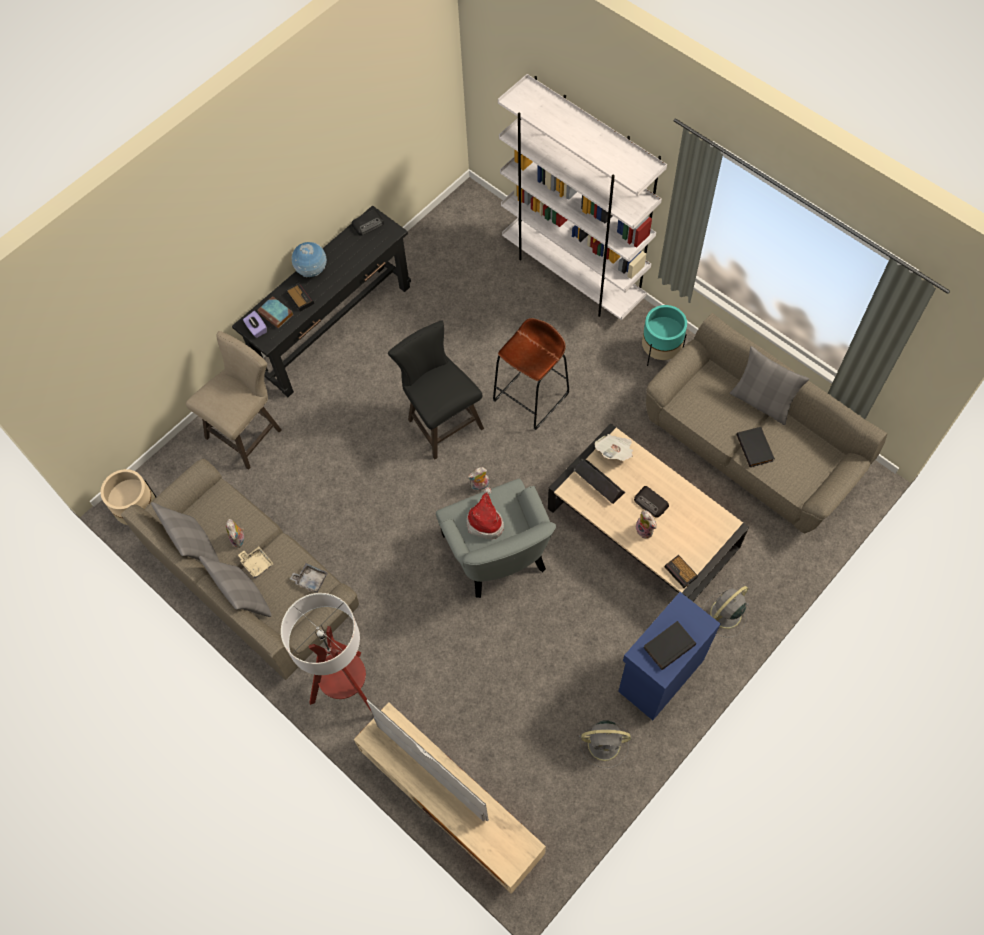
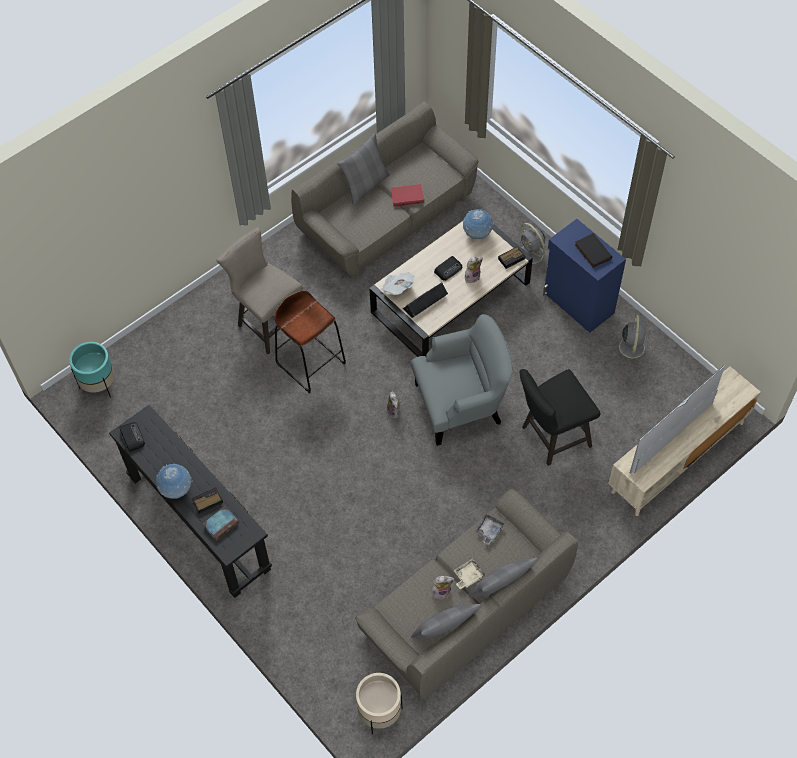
camera: 85 degrees left, 5 degrees down
(248, 431) = (302, 607): beige stool -> beige stool (267, 322)
(256, 329) = (235, 542): purple tissue box -> none
(349, 690) = (577, 528): floor lamp -> none
(441, 421) = (322, 437): black stool -> black stool (551, 438)
(485, 521) = (453, 384): hat -> none
(573, 274) = (186, 316): white bookcase -> none
(660, 352) = (284, 262): turquoise planter -> turquoise planter (99, 384)
(710, 530) = (477, 234): none -> globe
(755, 448) = (407, 196): black book -> red book

